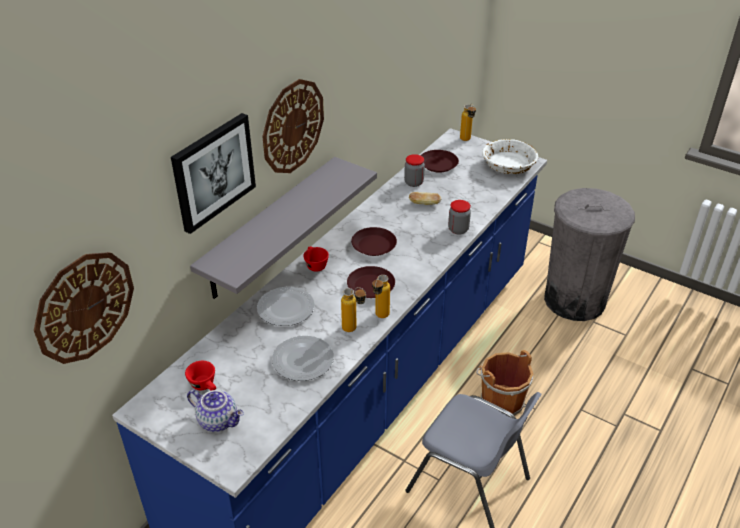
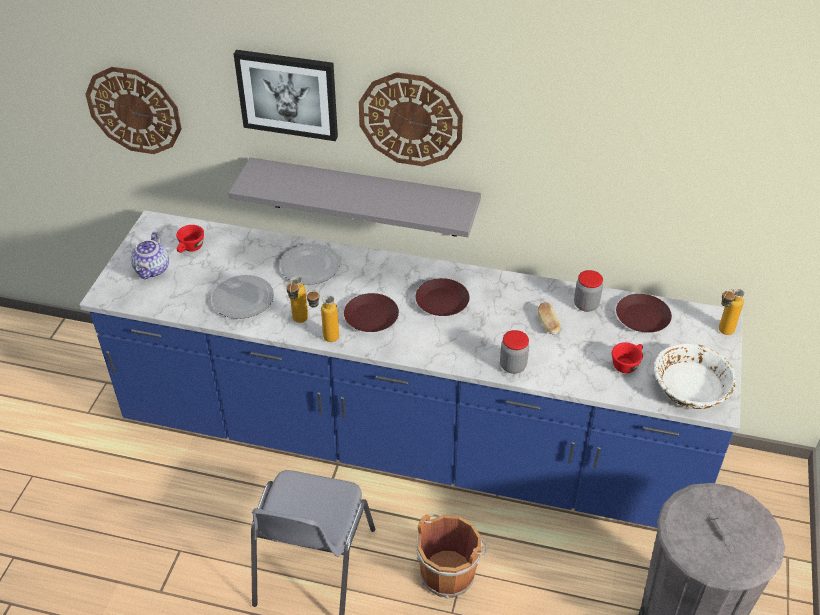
camera: 70 degrees right, 5 degrees up
(315, 265) = (386, 267): red cup -> red cup (626, 364)

